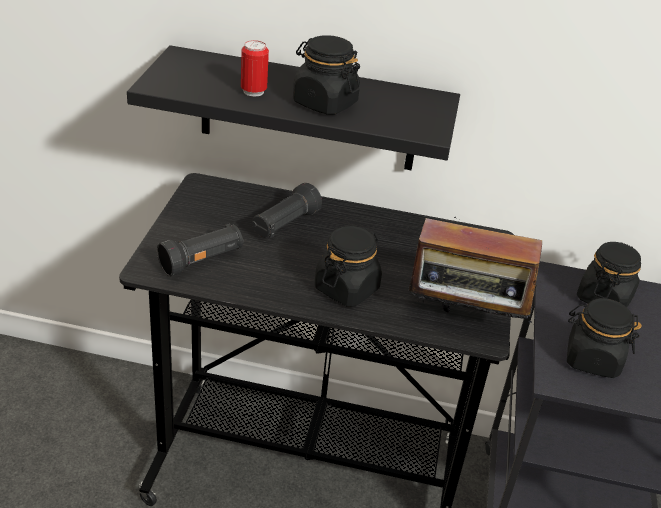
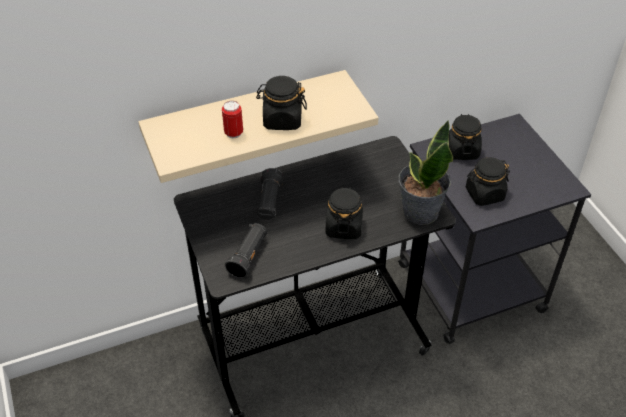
camera: 30 degrees left, 10 degrees up
(308, 110) = (247, 120): black shelf -> beige shelf
(464, 321) = (419, 211): radio -> potted plant

